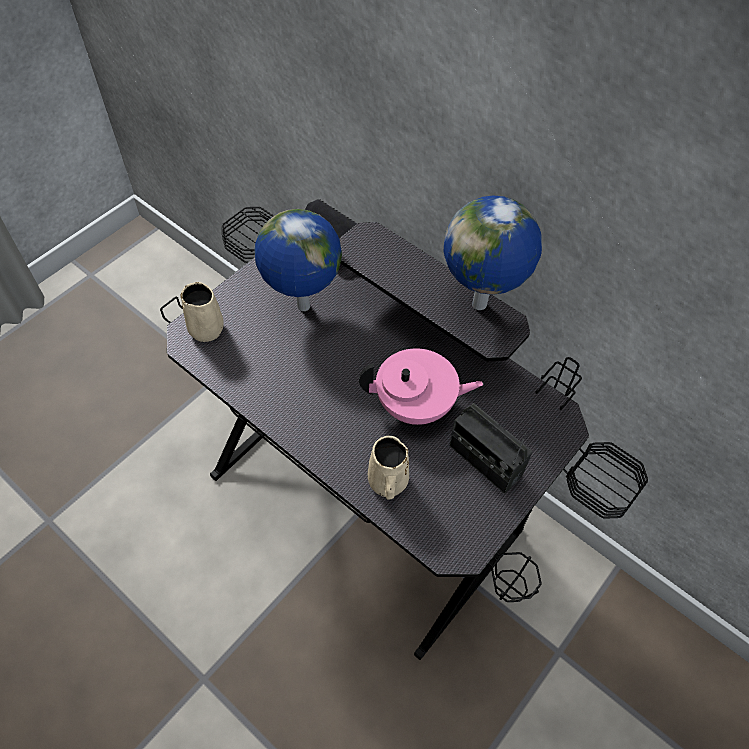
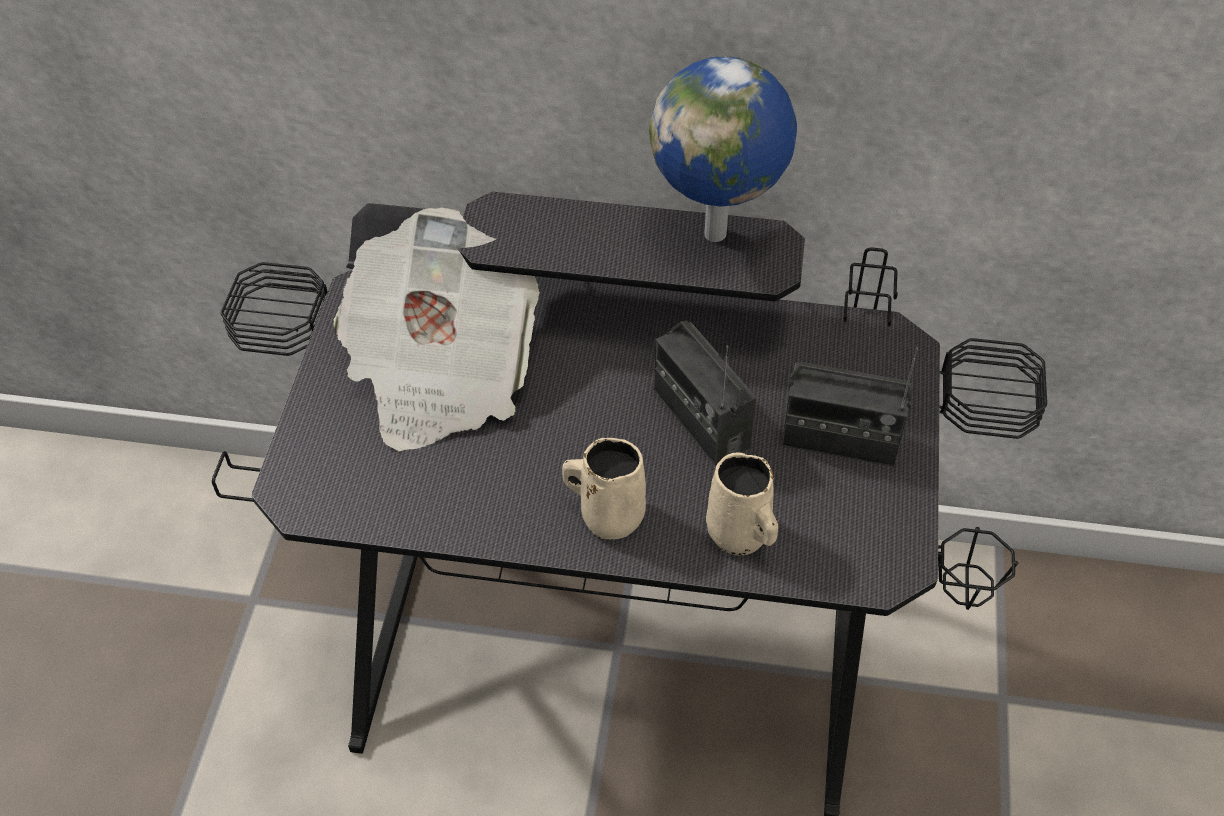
camera: 30 degrees left, 5 degrees down
(205, 328) = (315, 468): beige mug -> beige mug (608, 515)
(302, 307) = (440, 369): globe -> newspaper
(416, 406) = (700, 419): pink teapot -> radio

